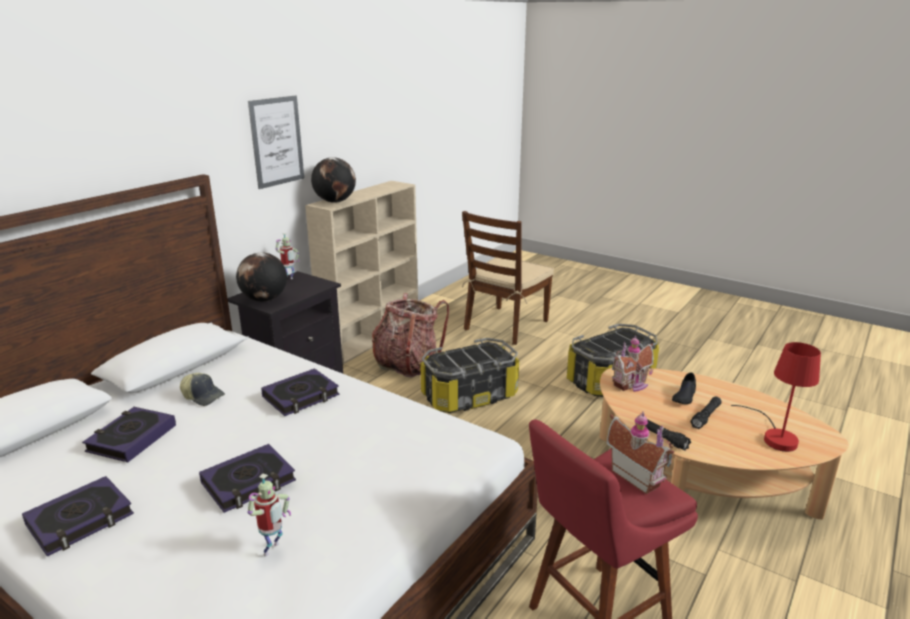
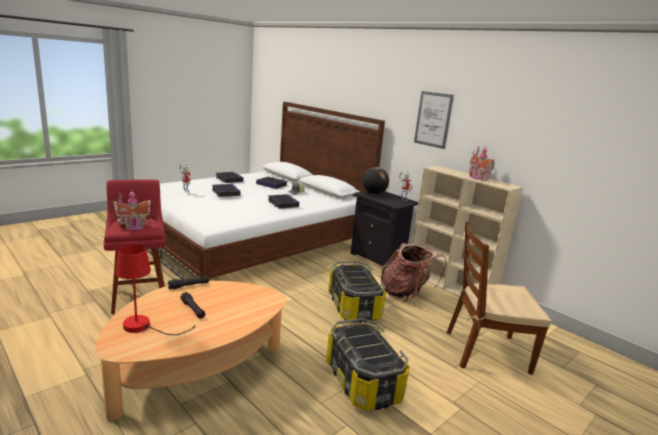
camera: 100 degrees right, 5 degrees down
(335, 201) = (445, 170): globe -> none
(506, 325) = (486, 351): brown chair -> brown chair turned 45 degrees counterclockwise
(632, 385) = (255, 297): toy house -> toy house (477, 178)
(684, 396) = (224, 311): black shoe -> none

